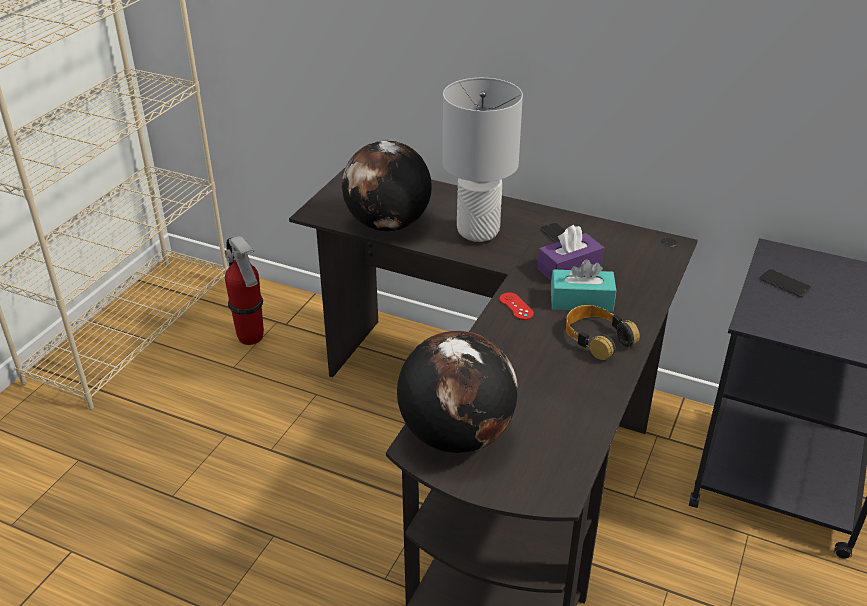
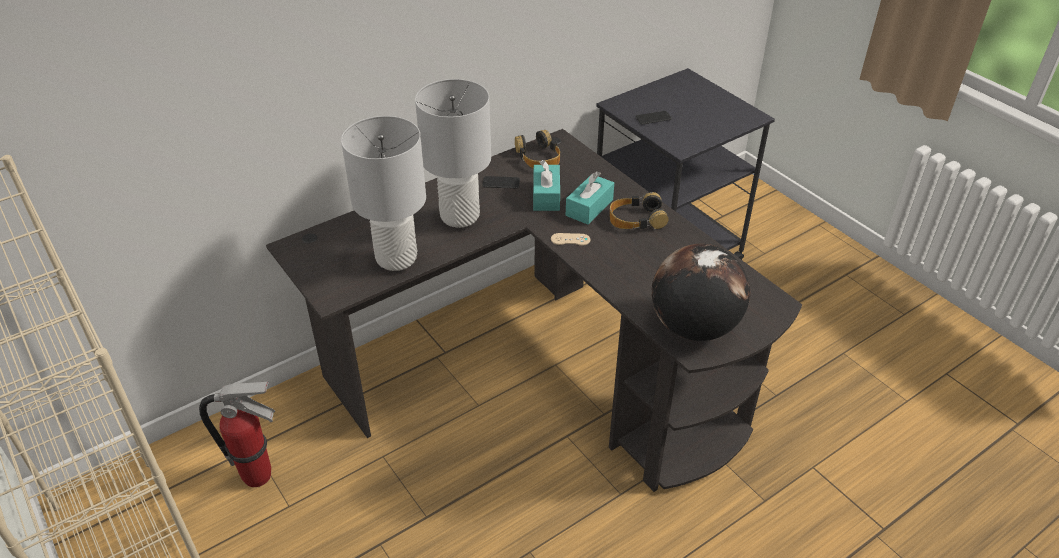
camera: 60 degrees left, 5 degrees up
(387, 225) = (397, 261): globe -> grey table lamp
(516, 306) = (570, 239): red game controller -> beige game controller
(569, 268) = (546, 196): purple tissue box -> turquoise tissue box
(626, 242) = (538, 157): none -> headphones

